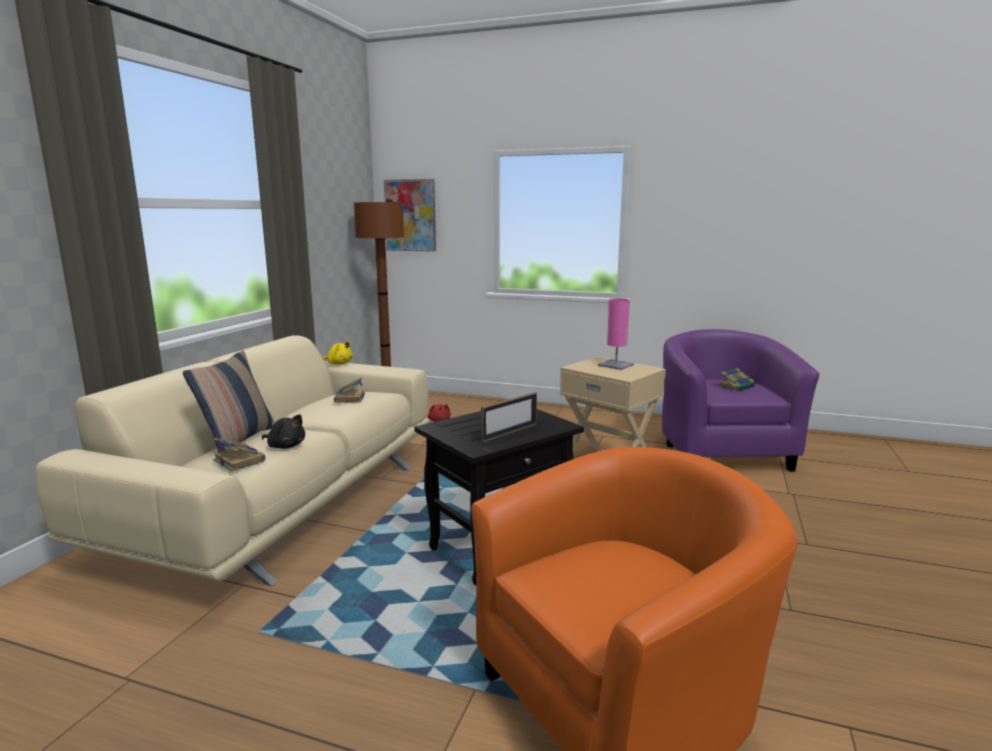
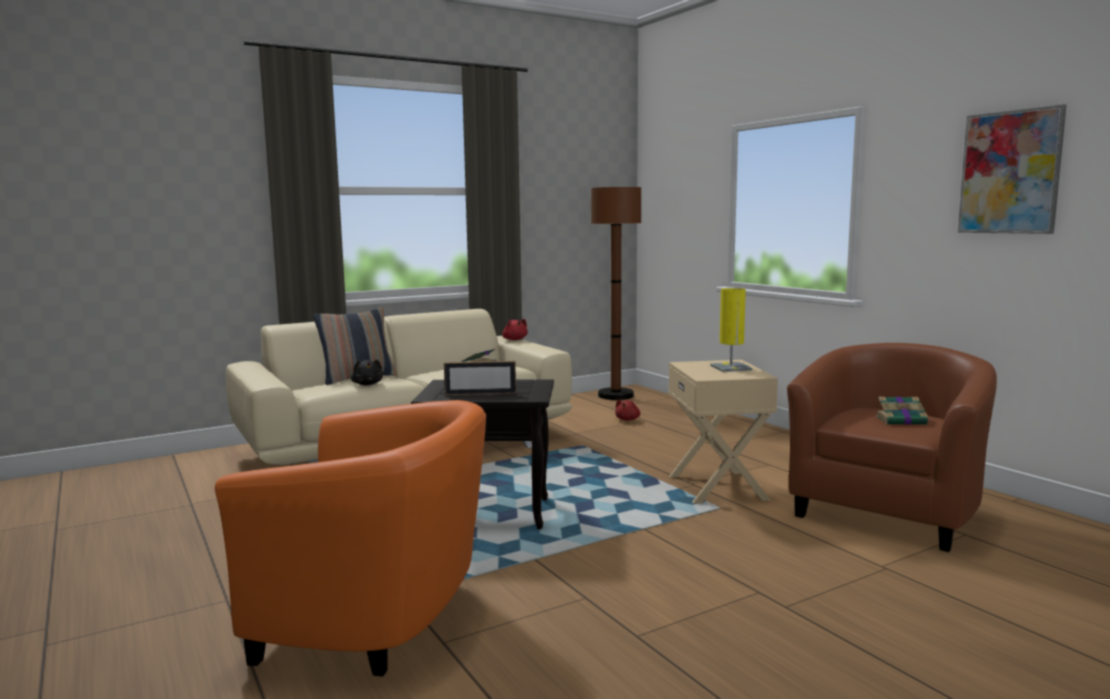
camera: 40 degrees right, 5 degrees down
(238, 460) = (325, 386): book -> none
(338, 363) = (514, 339): yellow plush toy -> red plush toy
(410, 215) = (662, 201): picture -> picture (1010, 172)
(616, 365) = (731, 368): pink table lamp -> yellow table lamp
(722, 452) = (888, 511): purple armchair -> brown armchair

